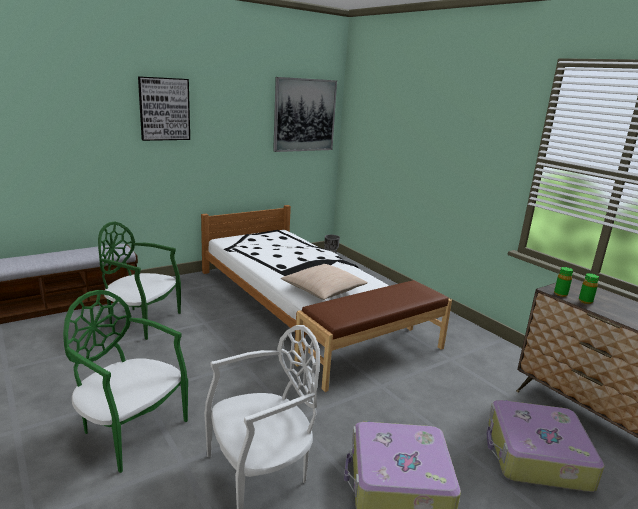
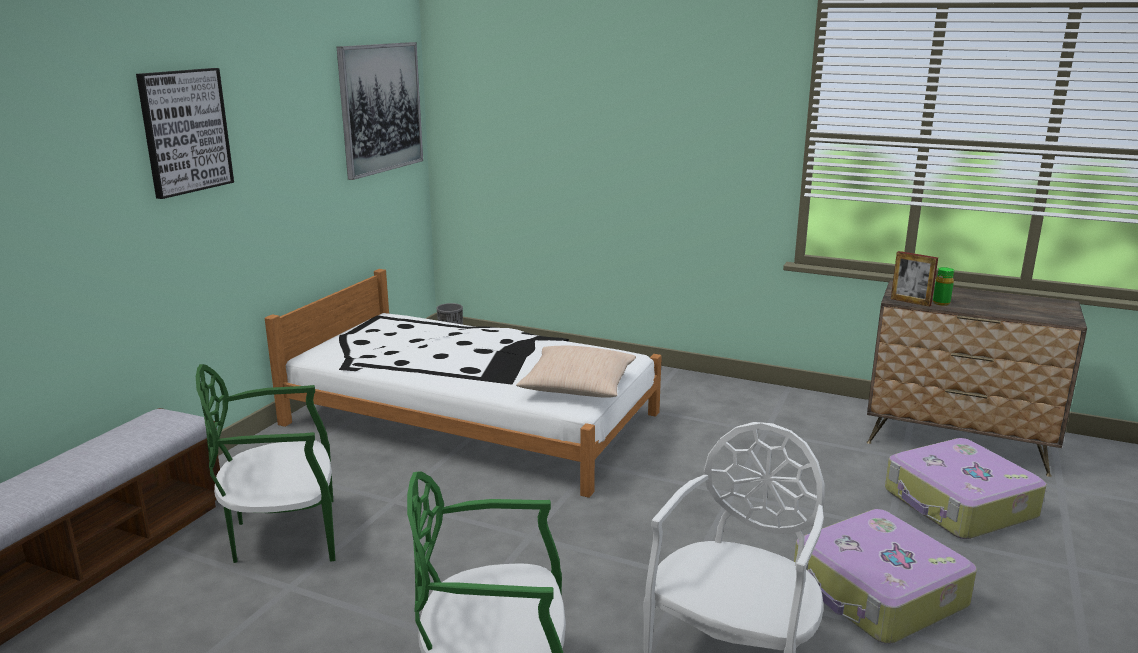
camera: 30 degrees left, 0 degrees up
(371, 355) = (676, 461): brown bench -> none
(560, 294) = (910, 302): green bottle -> picture frame

